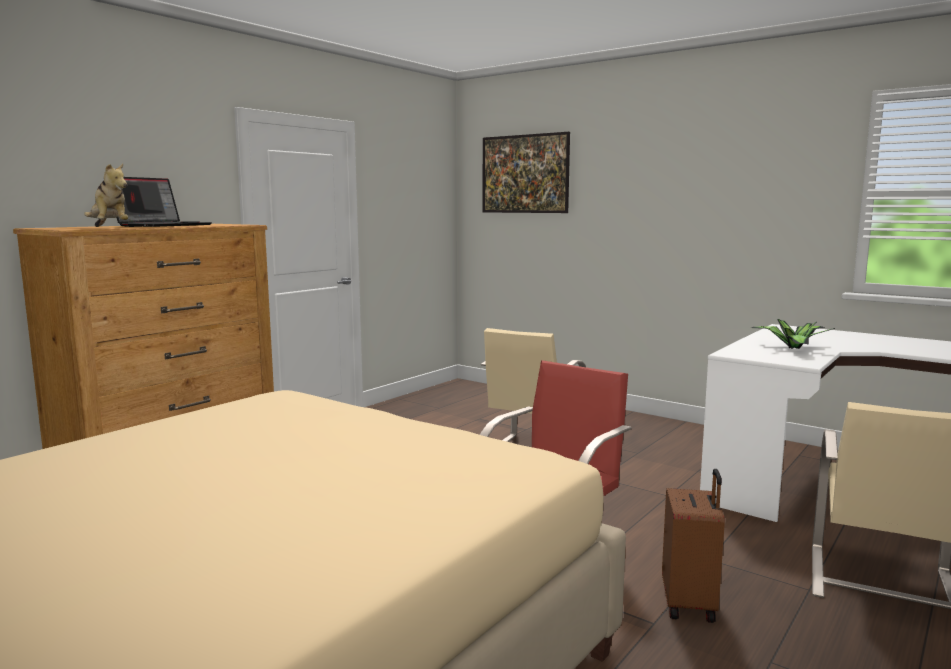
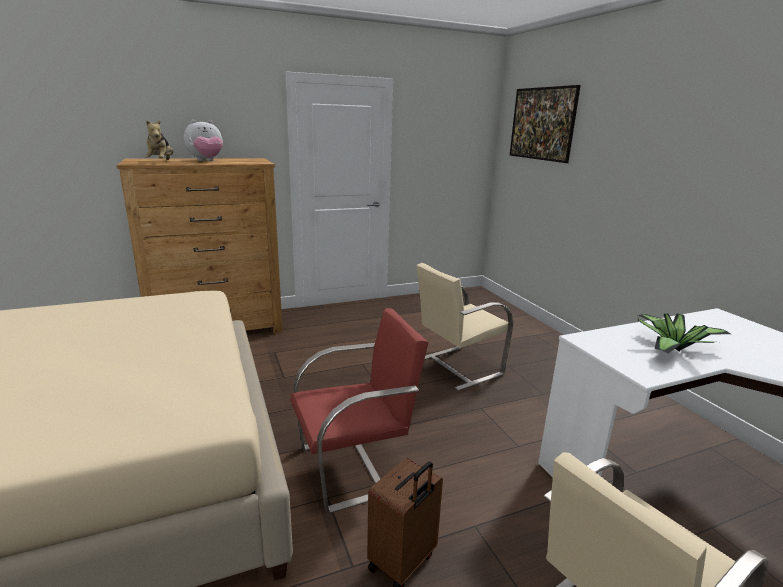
camera: 30 degrees right, 10 degrees up
(163, 226) = (206, 161): laptop -> plush toy

